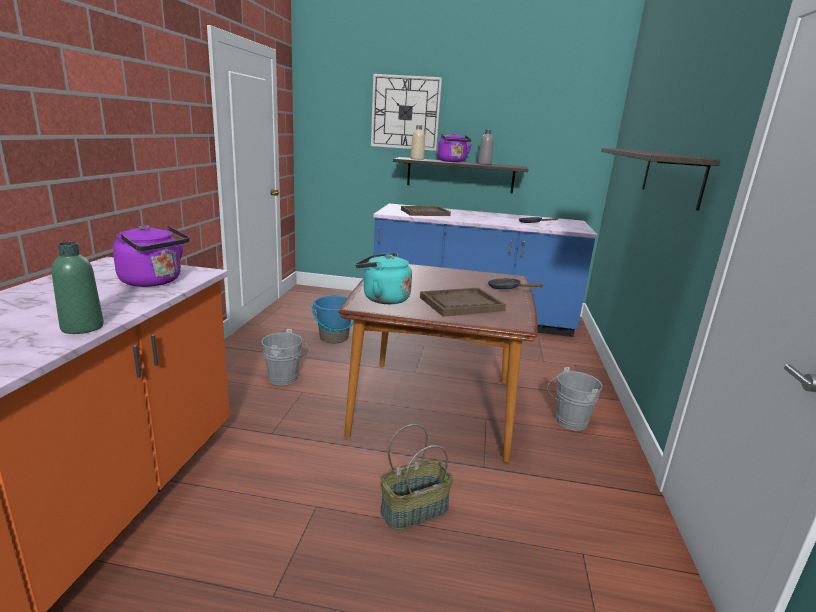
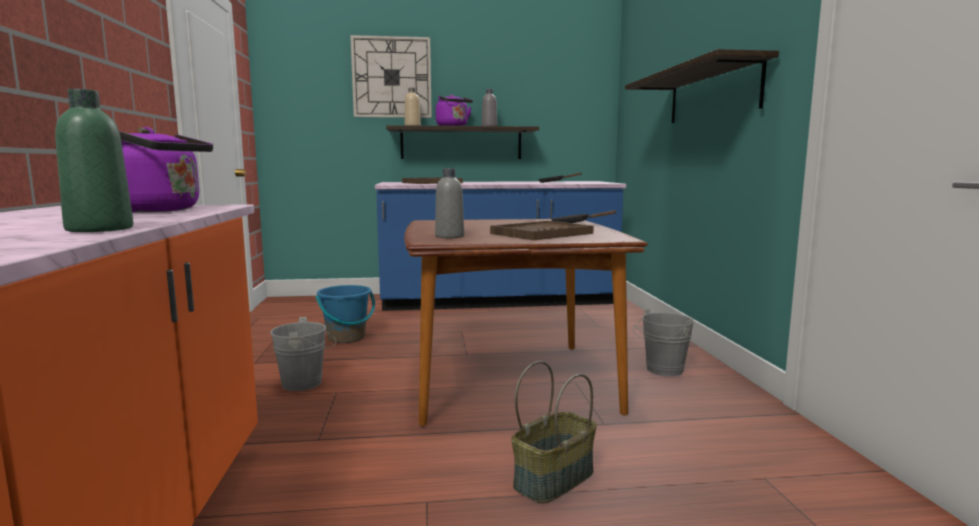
camera: 15 degrees left, 10 degrees down
(383, 299) = (449, 236): turquoise kettle -> grey bottle

